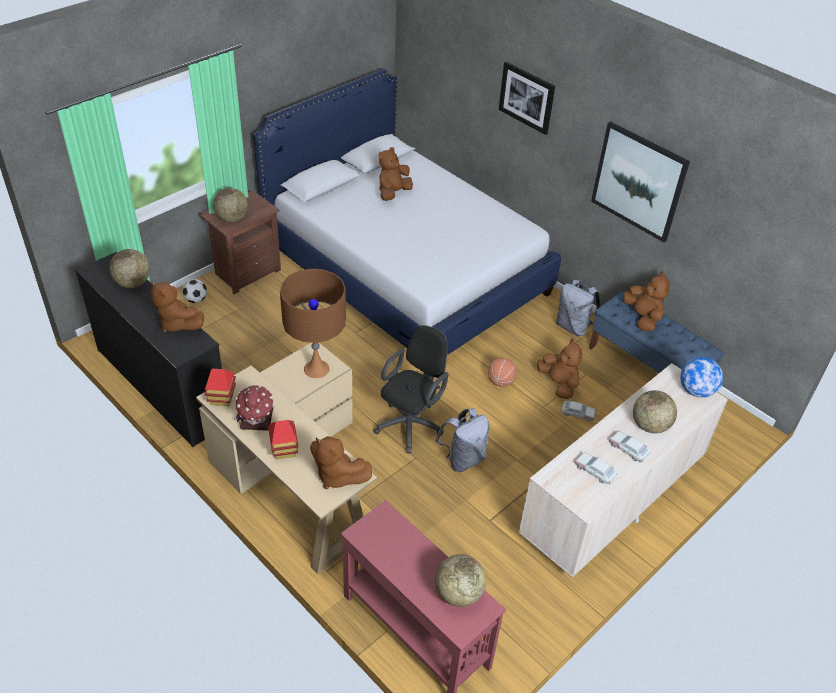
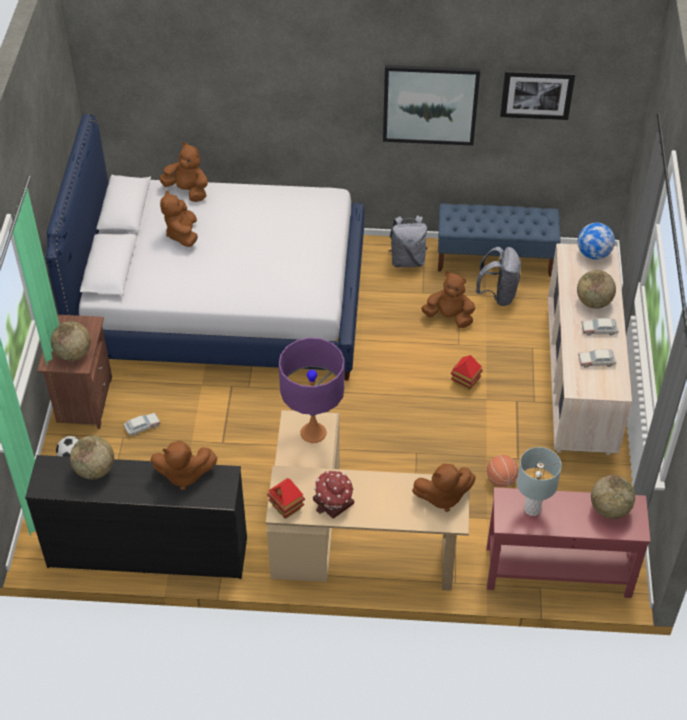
camera: 40 degrees left, 5 degrees up
(284, 449) = (383, 508): toy house -> toy house (465, 382)
(316, 369) = (313, 432): brown table lamp -> purple table lamp
(394, 540) = (532, 509): none -> grey table lamp
(411, 423) = (382, 429): black office chair -> none
(462, 459) = (449, 428): grey backpack -> grey backpack (498, 295)
(501, 381) = (406, 346): basketball -> basketball (501, 480)
(527, 97) = (278, 76): picture -> picture (537, 94)
(577, 413) = (487, 331): toy car -> toy car (142, 426)
(642, 317) = (479, 218): brown plush toy -> brown plush toy (187, 191)

